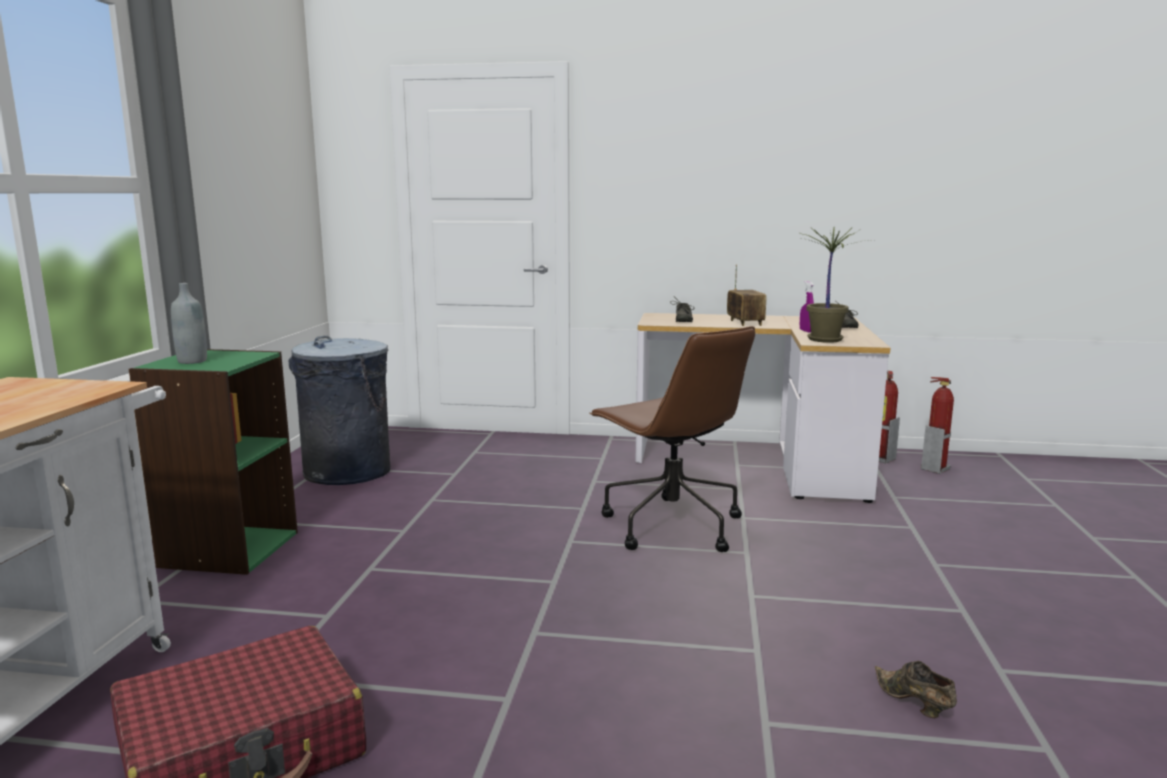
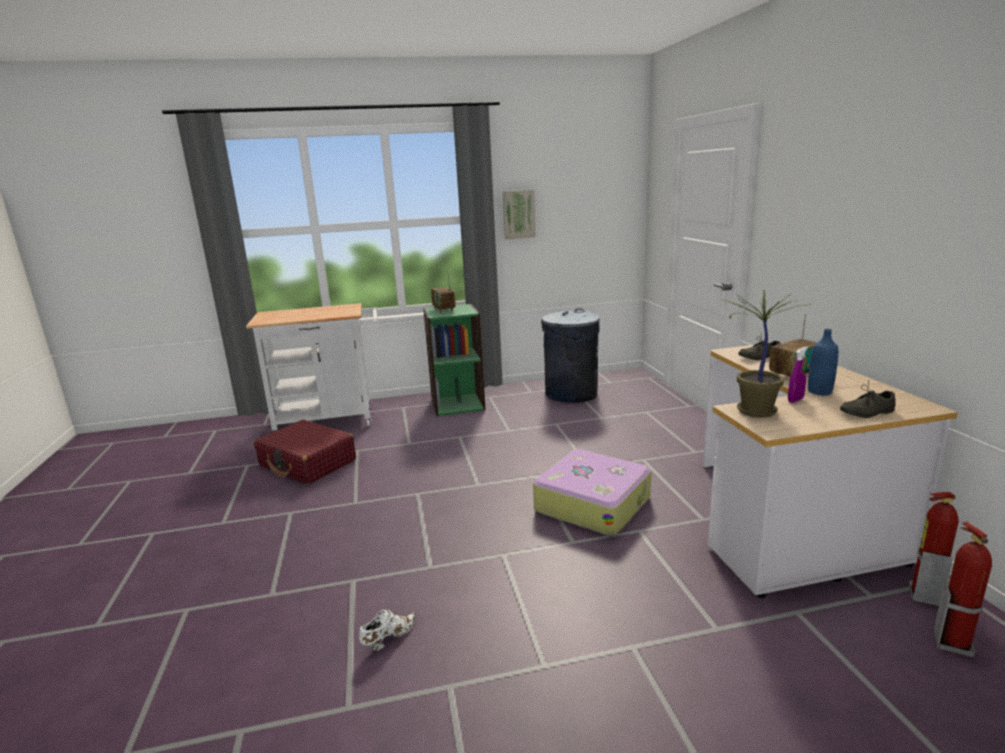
camera: 70 degrees right, 5 degrees up
(192, 361) = (444, 310): grey bottle -> radio
(203, 183) = (518, 214): none -> picture
(670, 525) = (592, 503): brown office chair -> suitcase
(791, 325) = (819, 391): none -> blue bottle
(913, 704) = (387, 639): brown shoe -> white shoe

